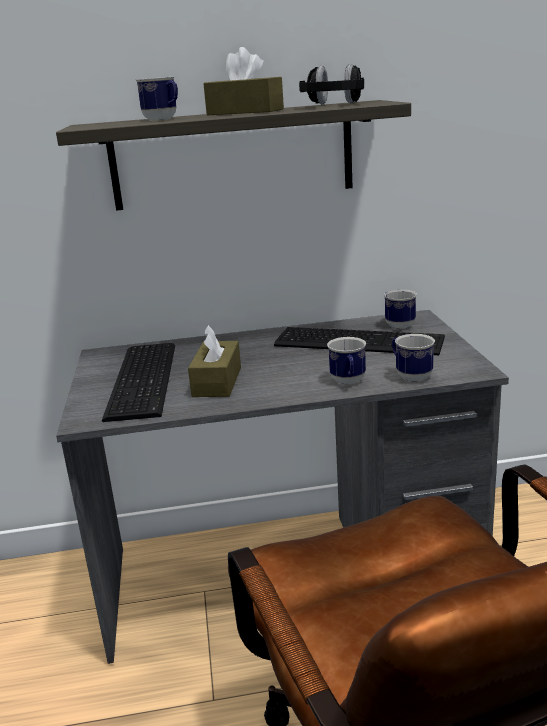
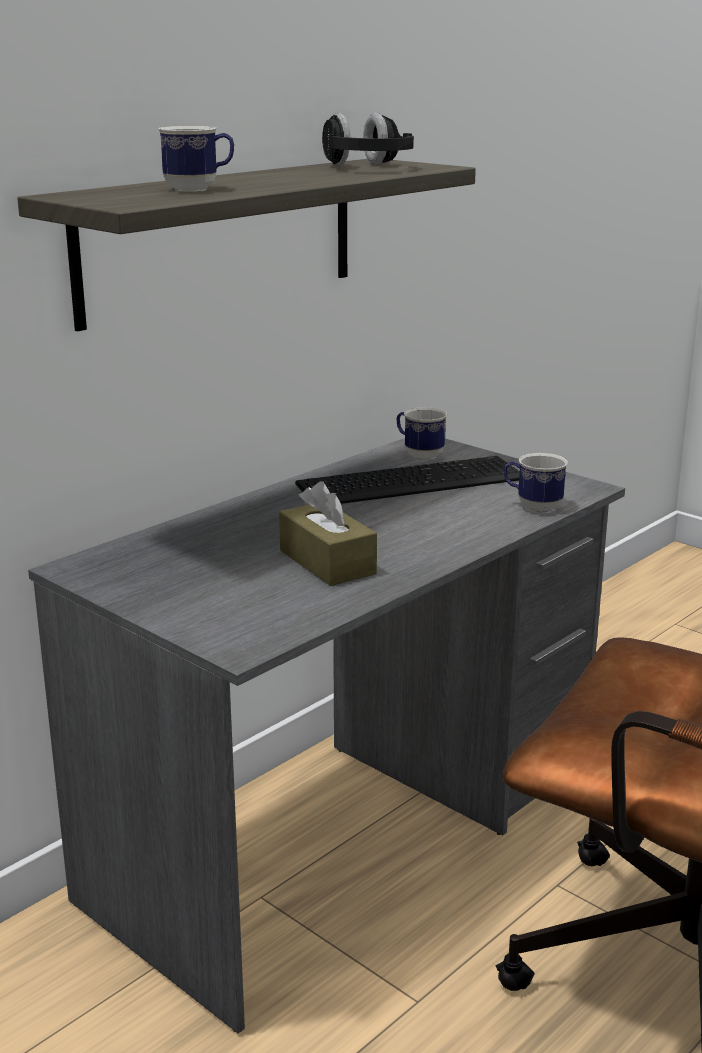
camera: 40 degrees left, 0 degrees up
(146, 378) = (220, 581): keyboard -> none
(245, 112) = (278, 177): brown tissue box -> none
(348, 382) = (482, 527): mug -> none

